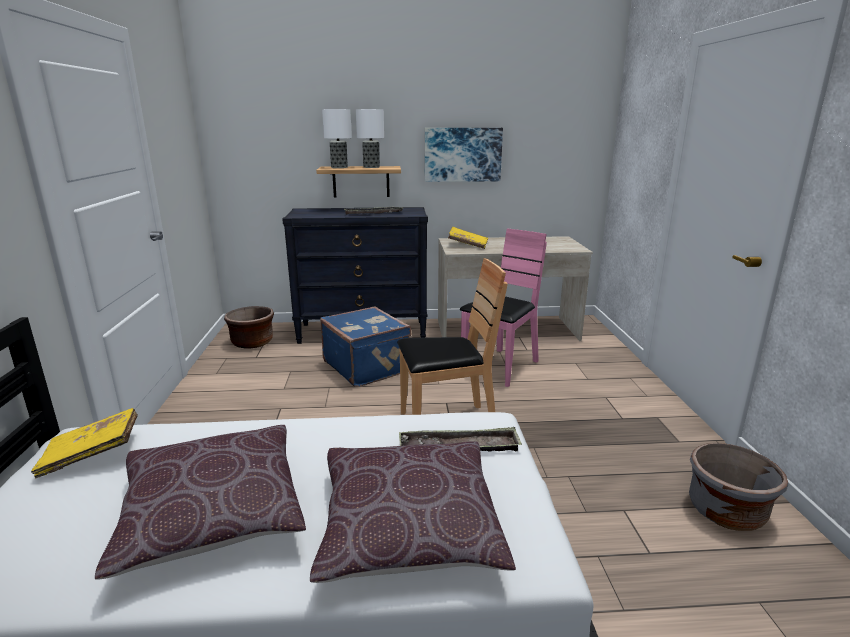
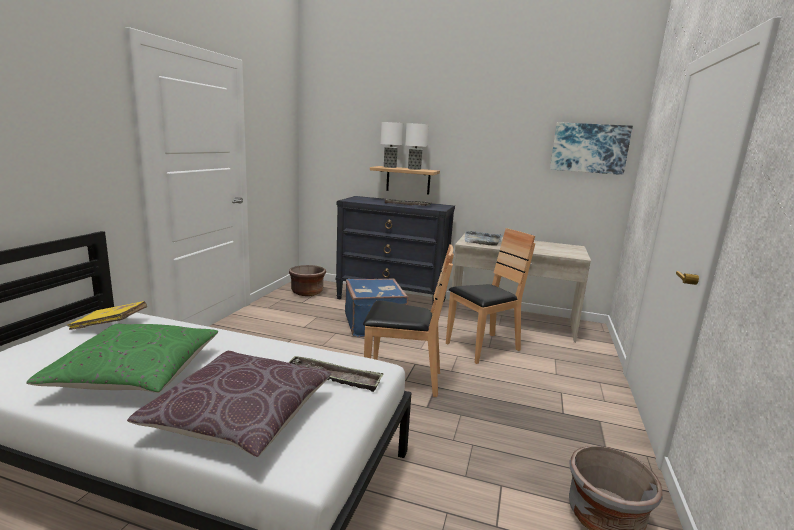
camera: 20 degrees right, 5 degrees down
(213, 513) = (137, 374): brown pillow -> green pillow
(462, 154) = (492, 165): picture -> picture (589, 148)
(467, 245) = (482, 240): yellow book -> grey tray
(500, 367) = (482, 347): pink chair -> brown chair

